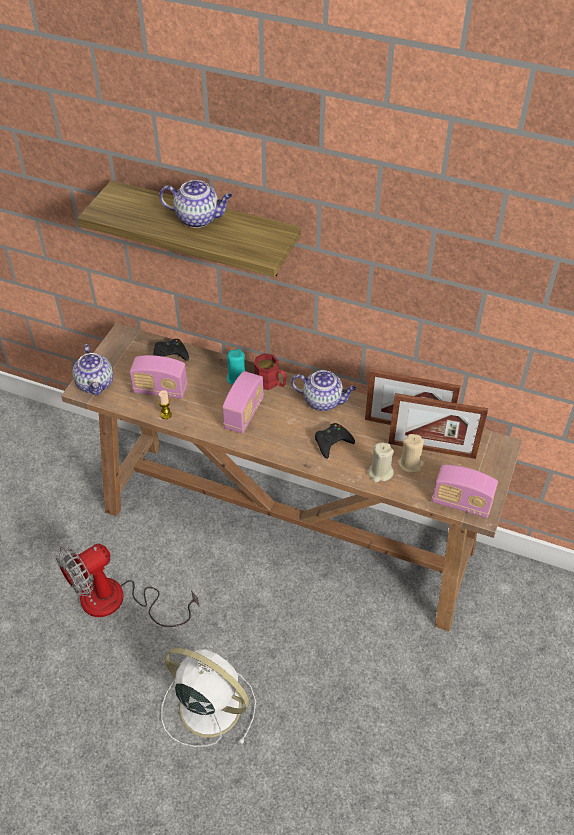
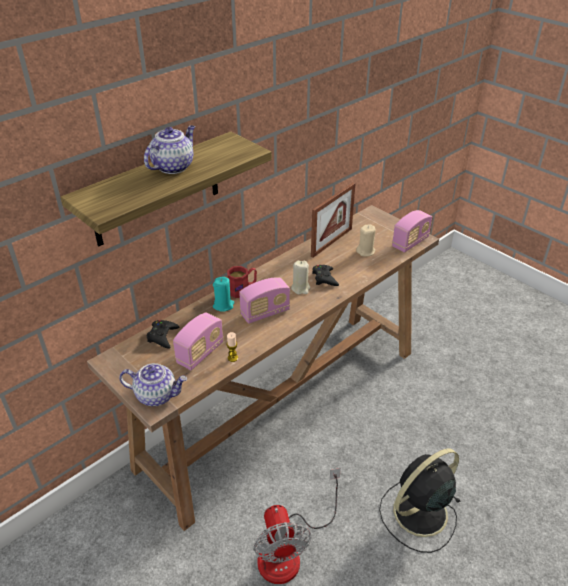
camera: 65 degrees left, 10 degrees down
(207, 705) = (418, 513): white fan -> black fan
(244, 414) = (265, 313): radio -> radio turned 105 degrees clockwise
(323, 401) = (281, 270): teapot -> none
(380, 473) = (366, 266): beige candle -> beige candle (300, 288)
(431, 449) = (358, 239): picture frame -> none

